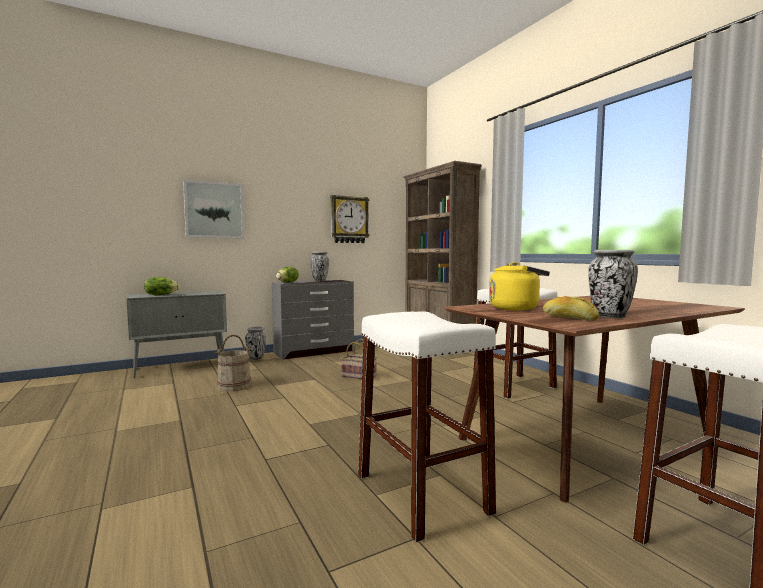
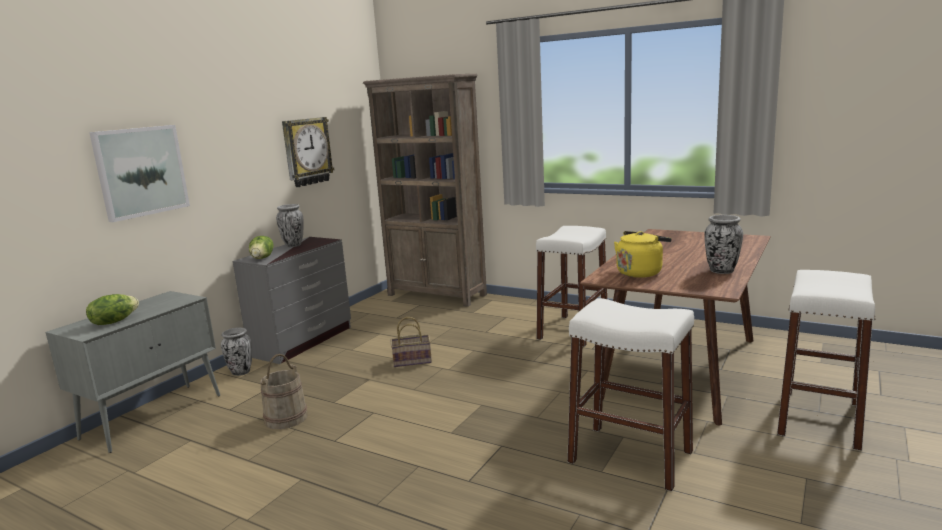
camera: 30 degrees left, 10 degrees up
(569, 318) = (703, 280): bread -> none

